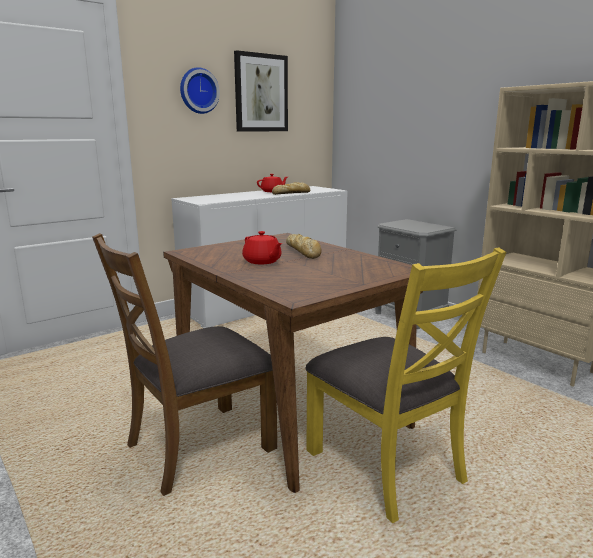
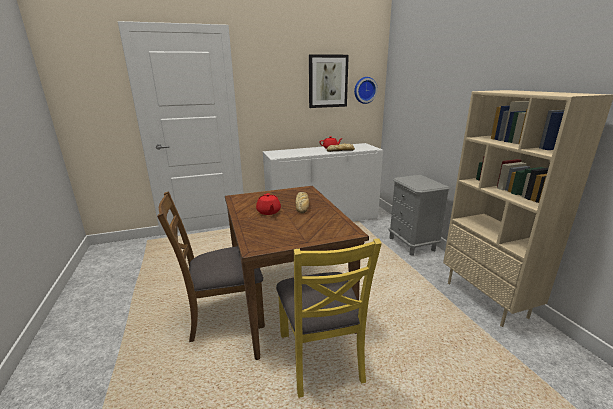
camera: 20 degrees right, 5 degrees up
(198, 91) = (282, 83): wall clock -> wall clock (364, 90)

